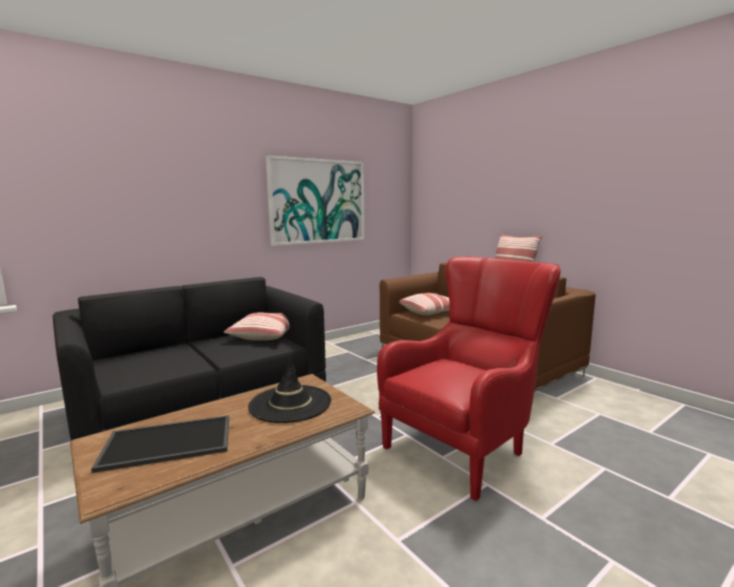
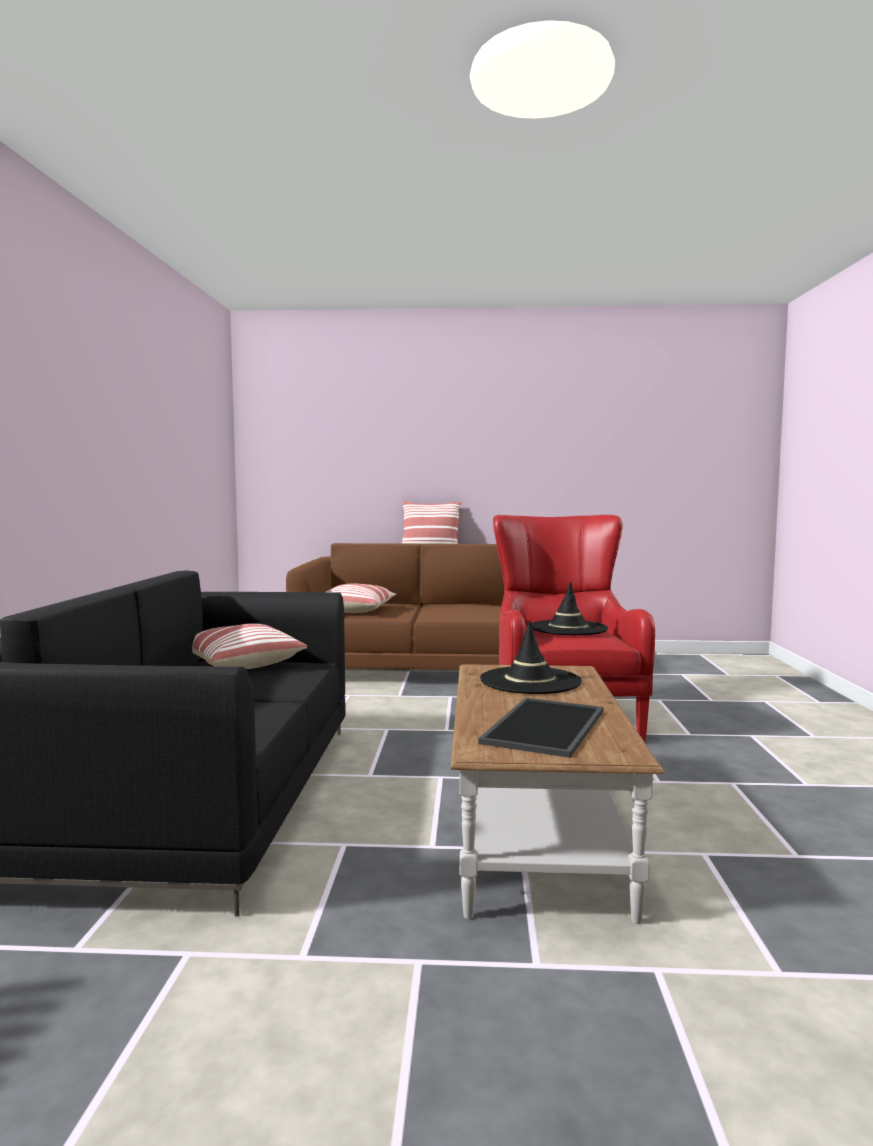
camera: 50 degrees left, 5 degrees down
(318, 201) = (164, 447): picture -> none
(454, 368) = (568, 628): none -> black hat

